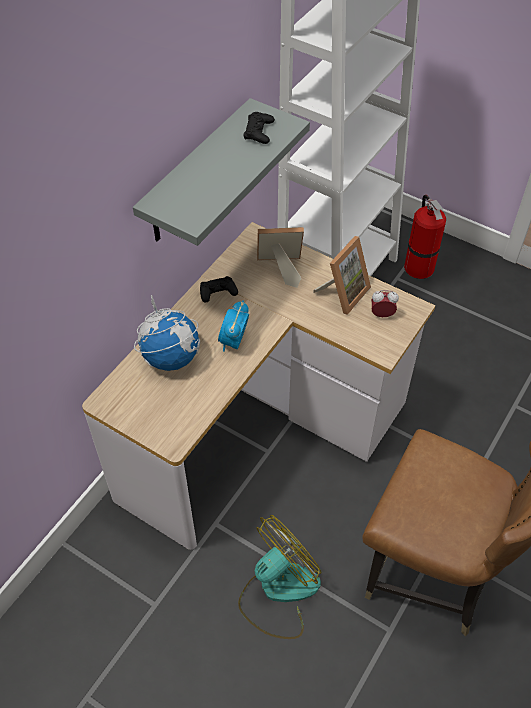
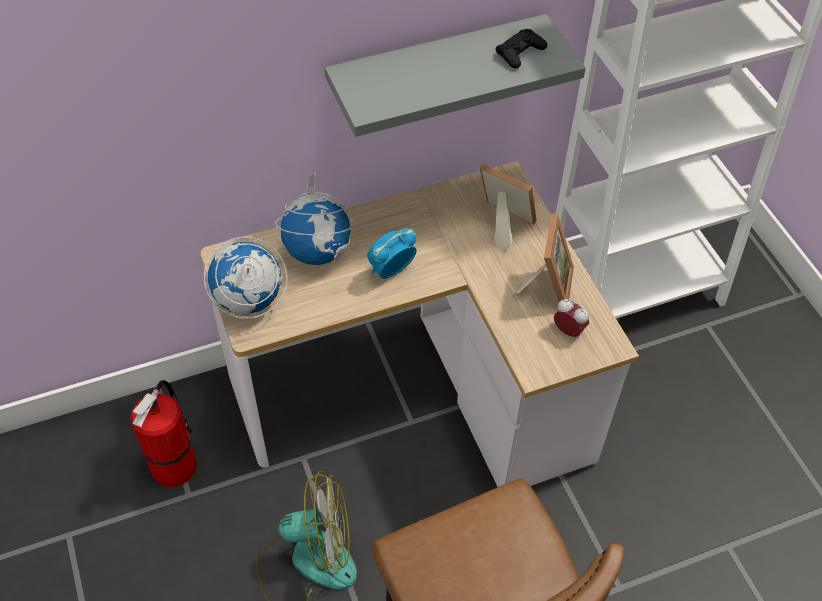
camera: 35 degrees right, 0 degrees up
(153, 422) = (248, 301): none -> globe
(218, 292) = (419, 213): black game controller -> none
(343, 293) = (546, 285): picture frame -> picture frame turned 60 degrees counterclockwise
(418, 266) = (745, 326): fire extinguisher -> fire extinguisher (175, 464)

